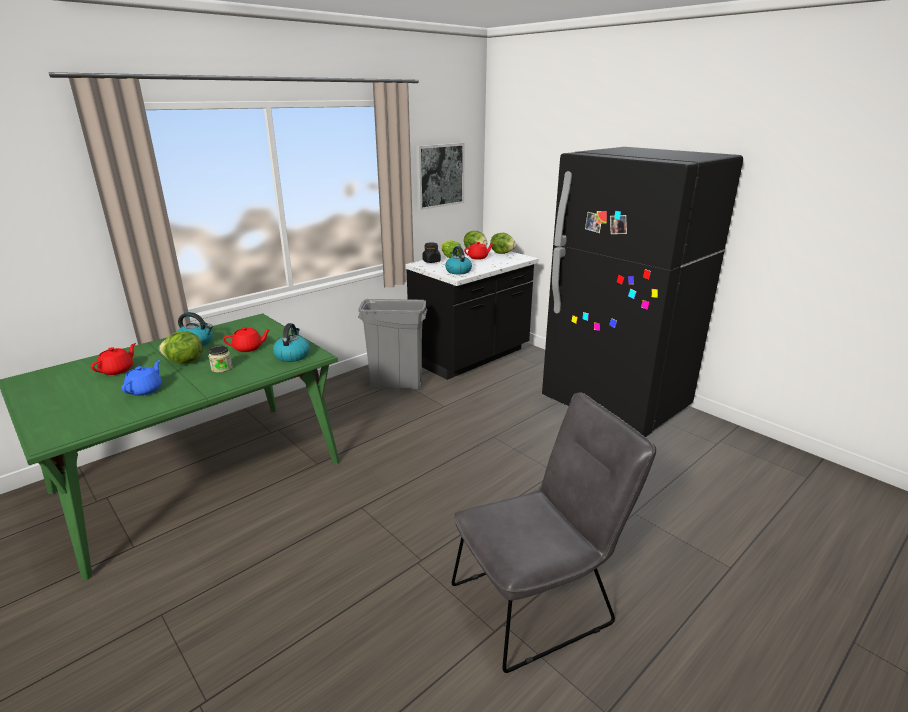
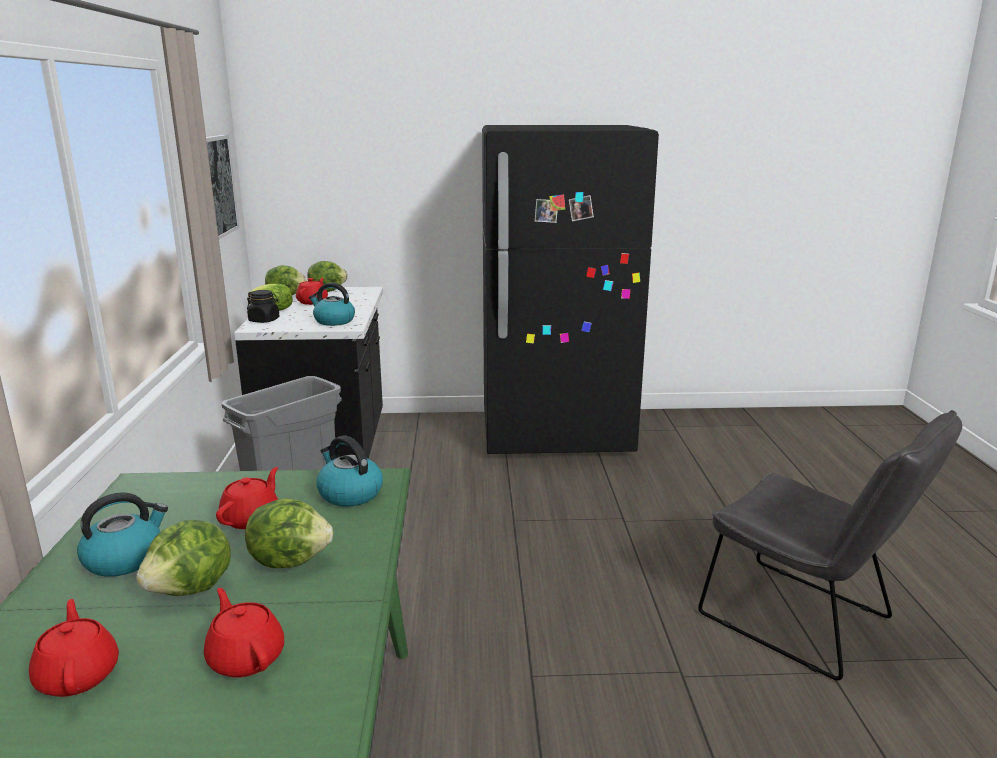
camera: 50 degrees left, 5 degrees down
(145, 390) = (246, 657): blue teapot -> red teapot
(222, 368) = (290, 560): jar -> lettuce
(540, 600) = (806, 622): grey chair -> grey chair turned 120 degrees clockwise

